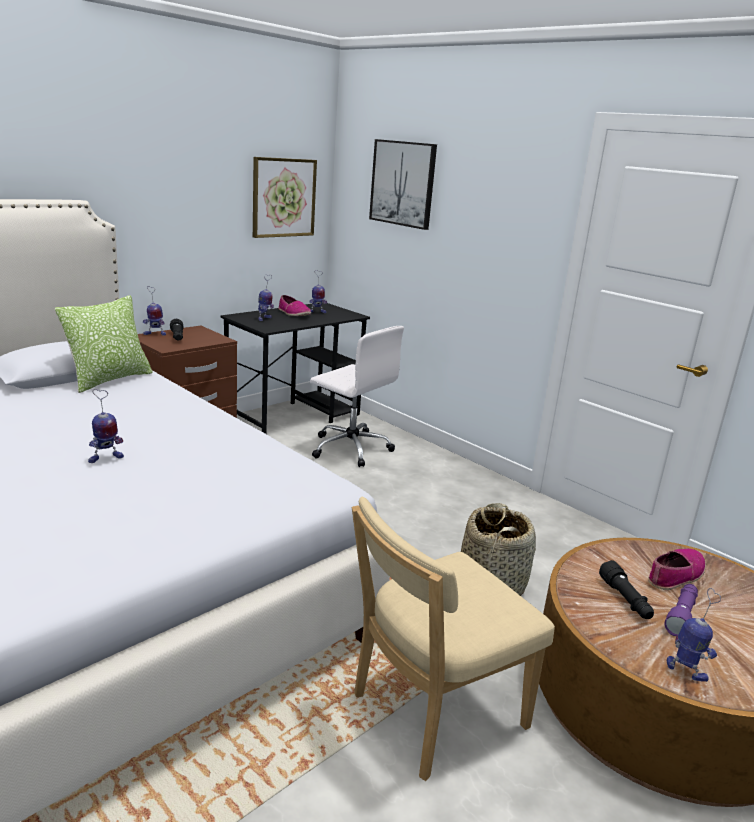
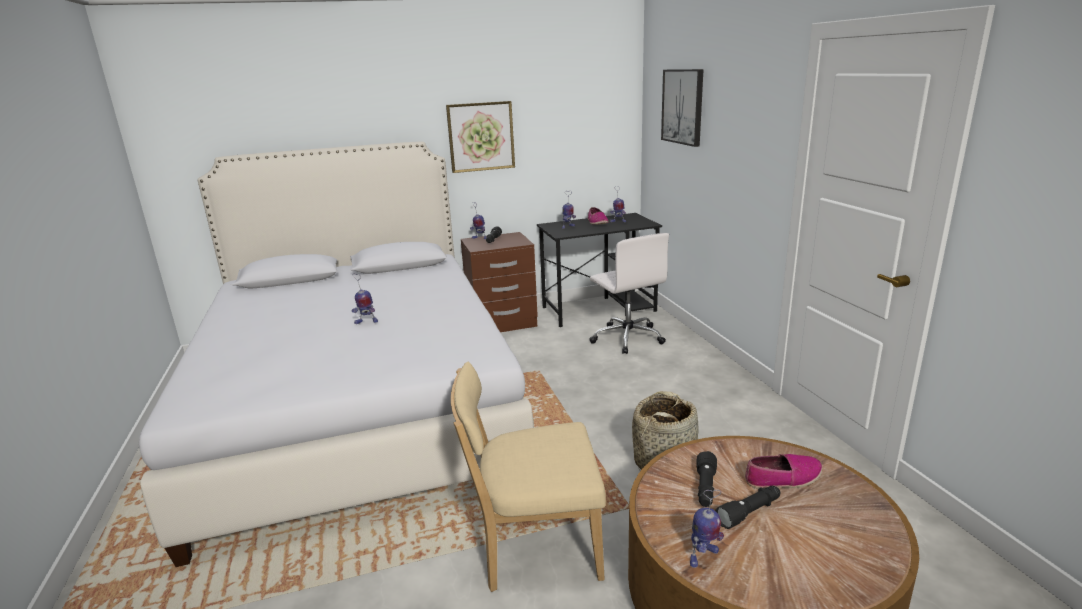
camera: 30 degrees right, 0 degrees up
(109, 379) = (421, 270): pillow -> none
(283, 197) = (592, 126): picture -> picture (481, 136)
(681, 615) = (749, 512): purple flashlight -> black flashlight
(686, 671) = (702, 556): toy robot -> toy robot turned 75 degrees clockwise

